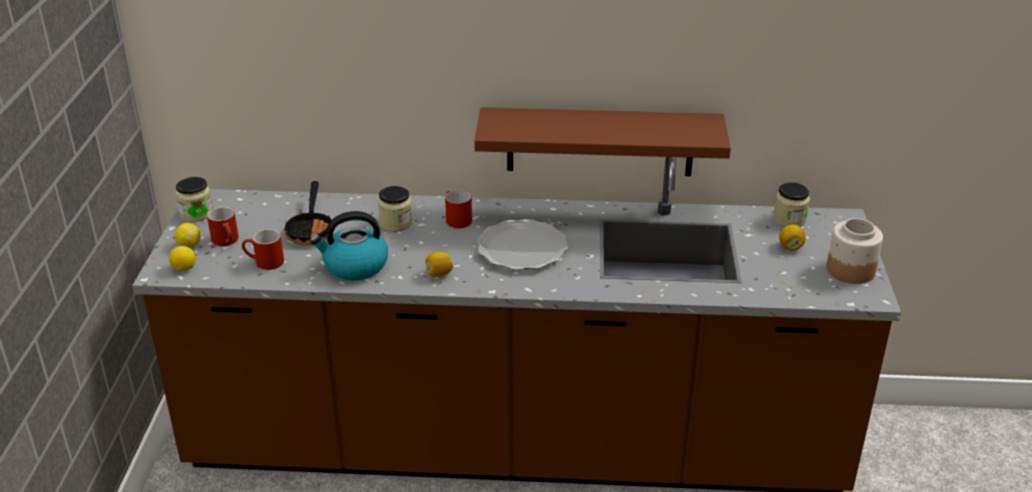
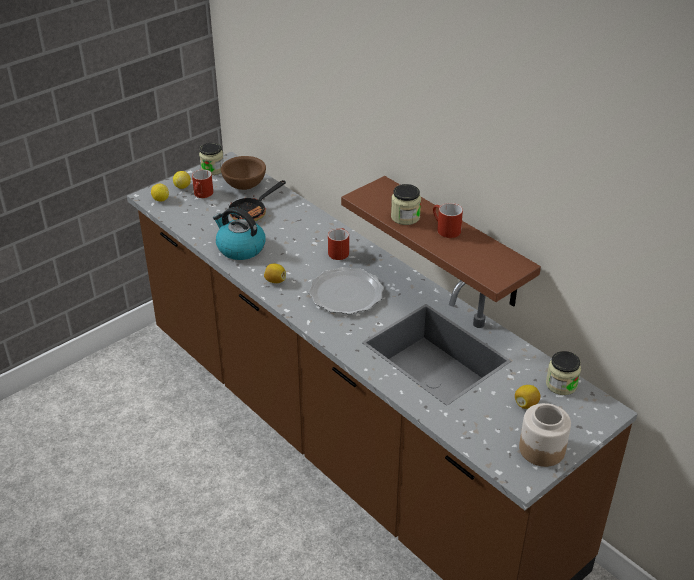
camera: 45 degrees right, 5 degrees up
(260, 211) = (245, 185): none -> brown bowl
(264, 262) = (200, 218): red mug -> red mug (444, 229)
(396, 223) = (302, 234): jar -> jar (405, 217)

